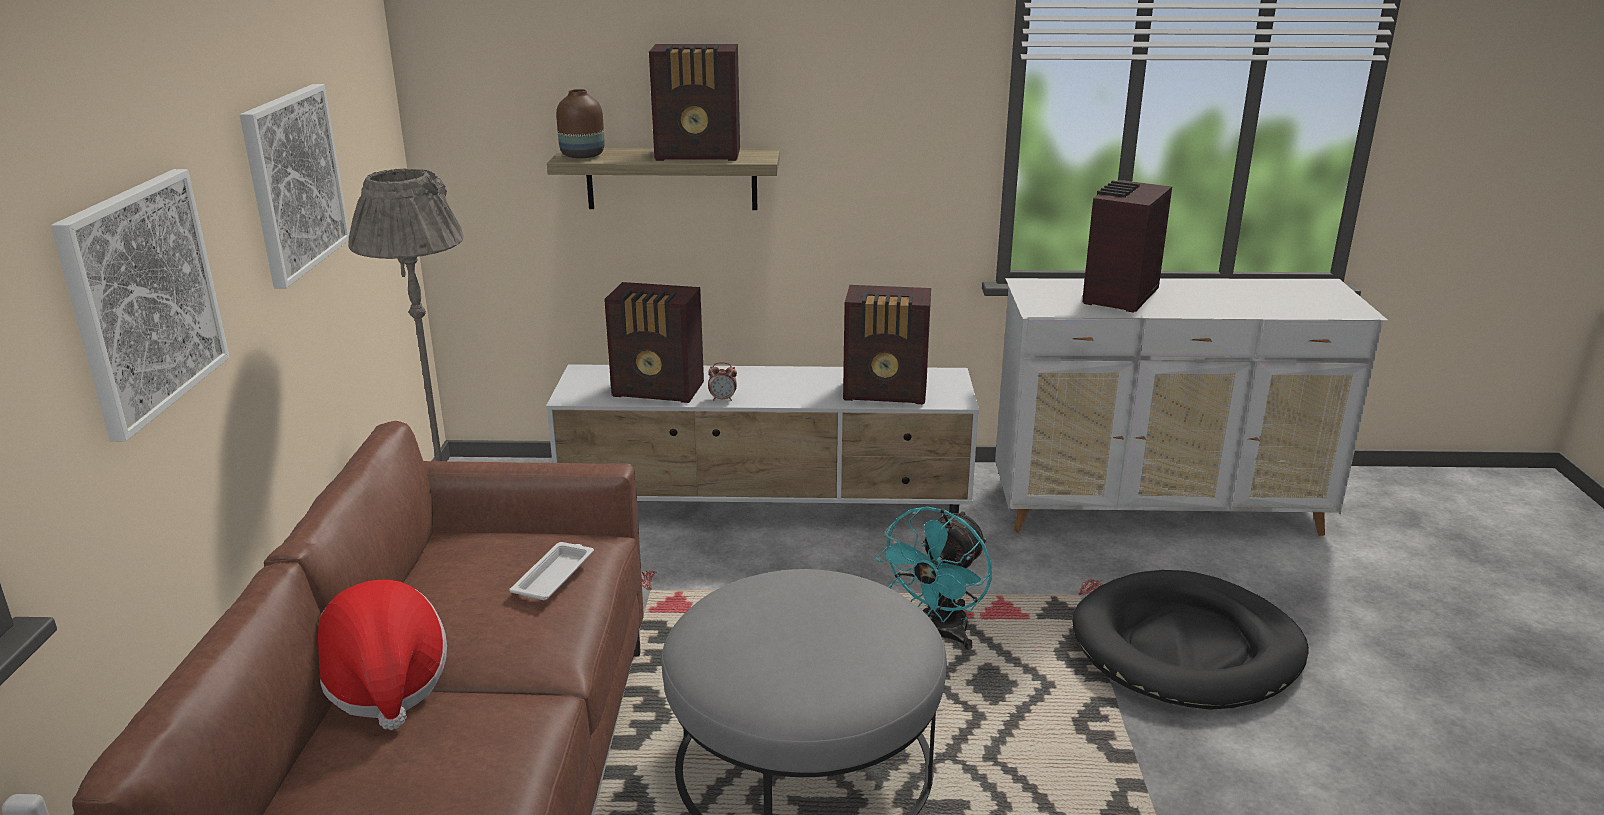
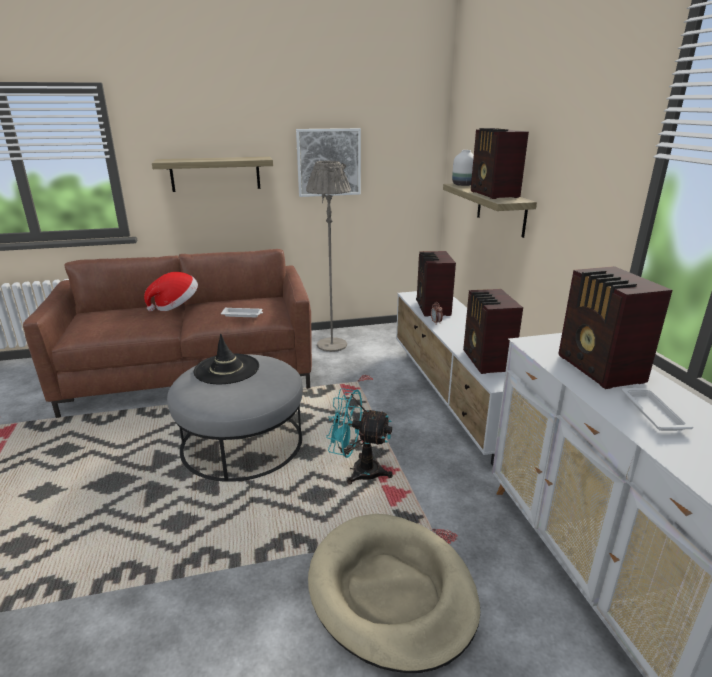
camera: 75 degrees right, 0 degrees up
(142, 299) = (215, 174): picture -> shelf
(583, 156) = (463, 185): brown vase -> white vase
(769, 638) = (227, 369): none -> black hat
(1118, 296) = (600, 370): radio -> radio turned 120 degrees counterclockwise
(1186, 647) = (391, 592): black dog bed -> beige dog bed
(1210, 299) = (652, 412): none -> white tray

